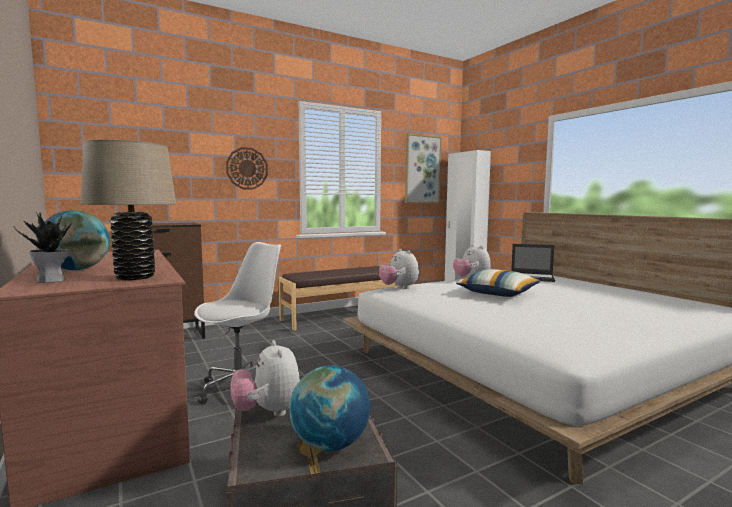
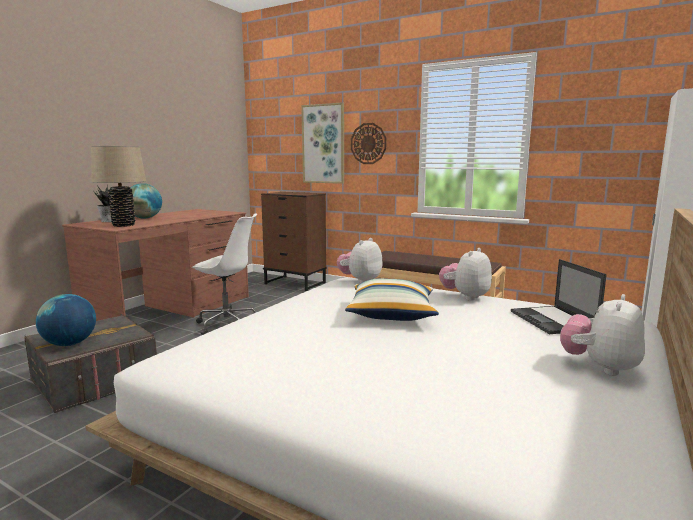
camera: 60 degrees right, 5 degrees up
(268, 412) = (112, 322): plush toy -> plush toy (600, 367)
(422, 169) = (612, 129): picture -> picture (323, 144)

